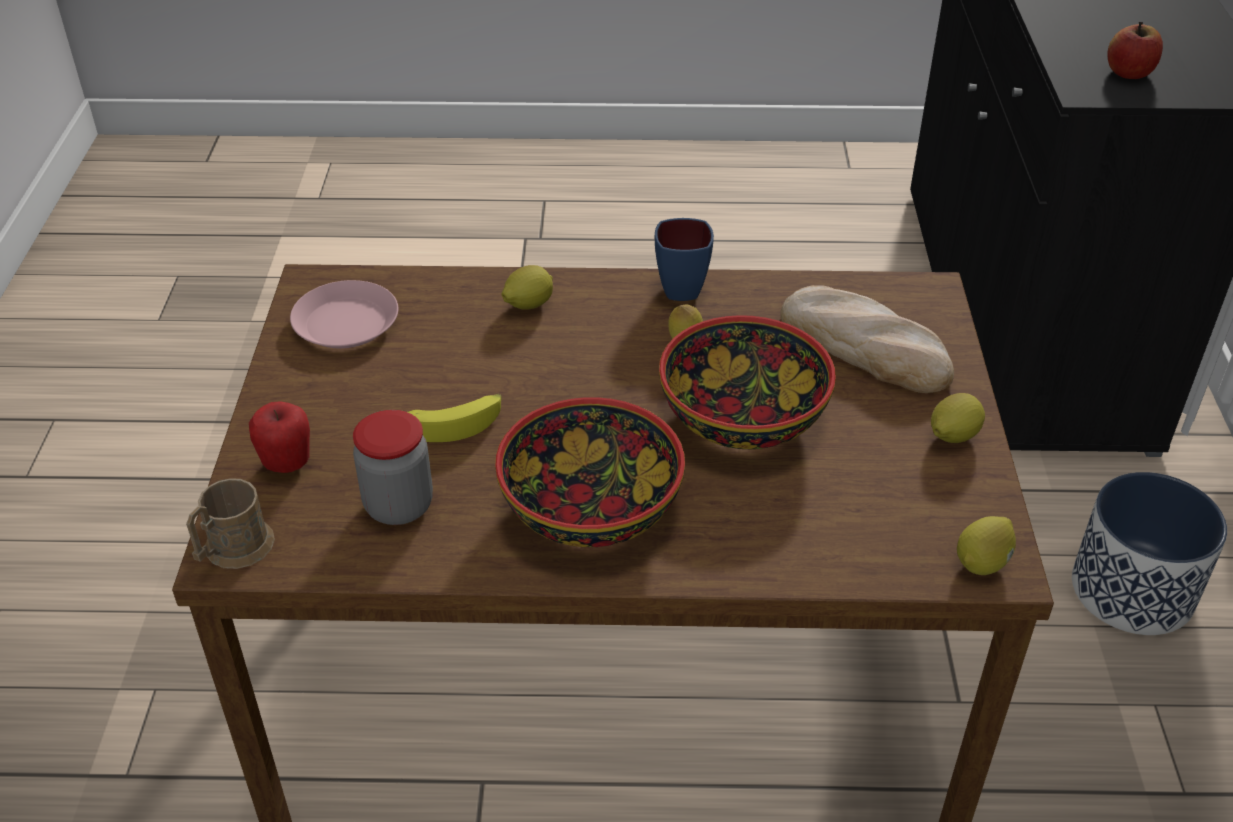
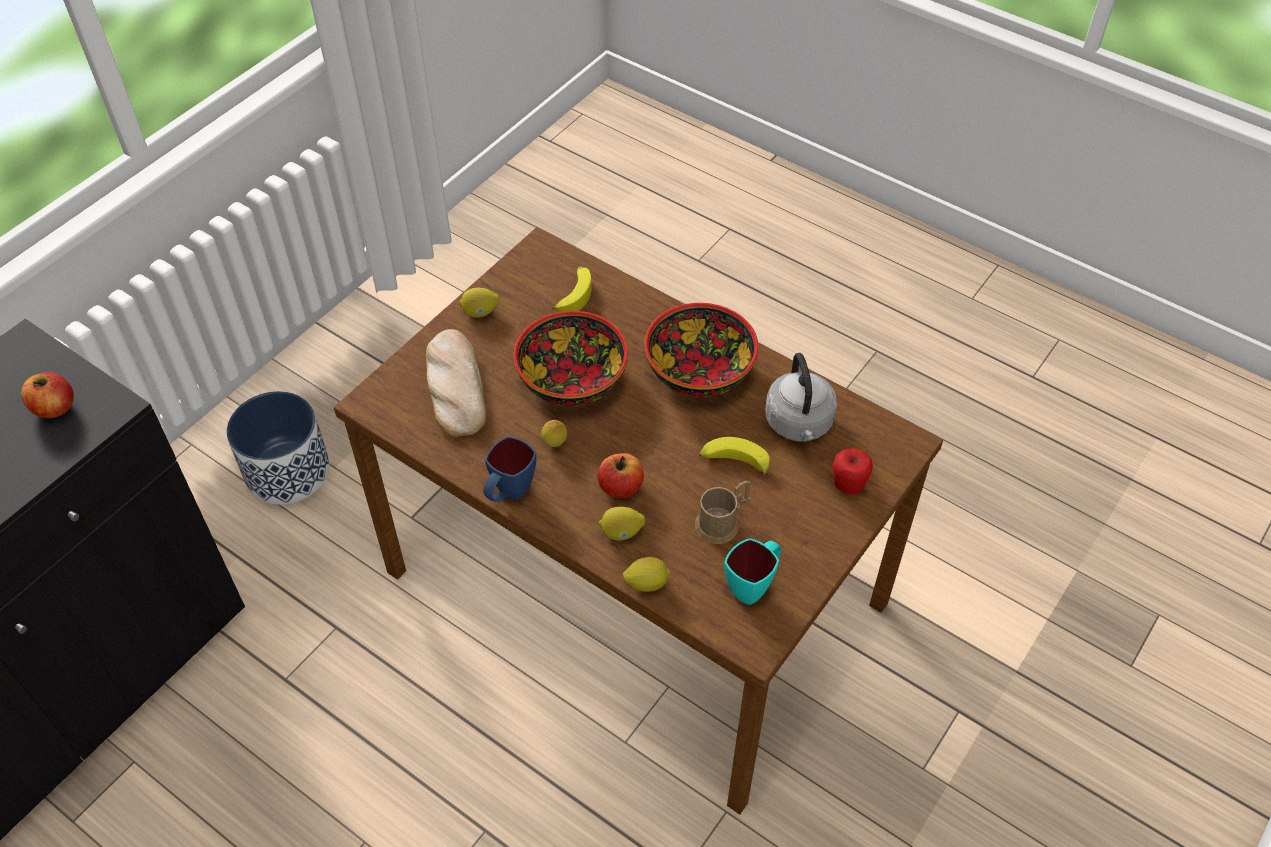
camera: 145 degrees left, 10 degrees up
(232, 550) = (902, 444): brown mug -> brown mug (722, 522)
(346, 324) = (753, 585): pink plate -> turquoise mug
(399, 506) = (799, 424): jar -> grey kettle
(568, 340) = (621, 487): none -> apple
(866, 523) = (574, 295): none -> banana
(982, 563) = (545, 253): lemon -> lemon (646, 583)

